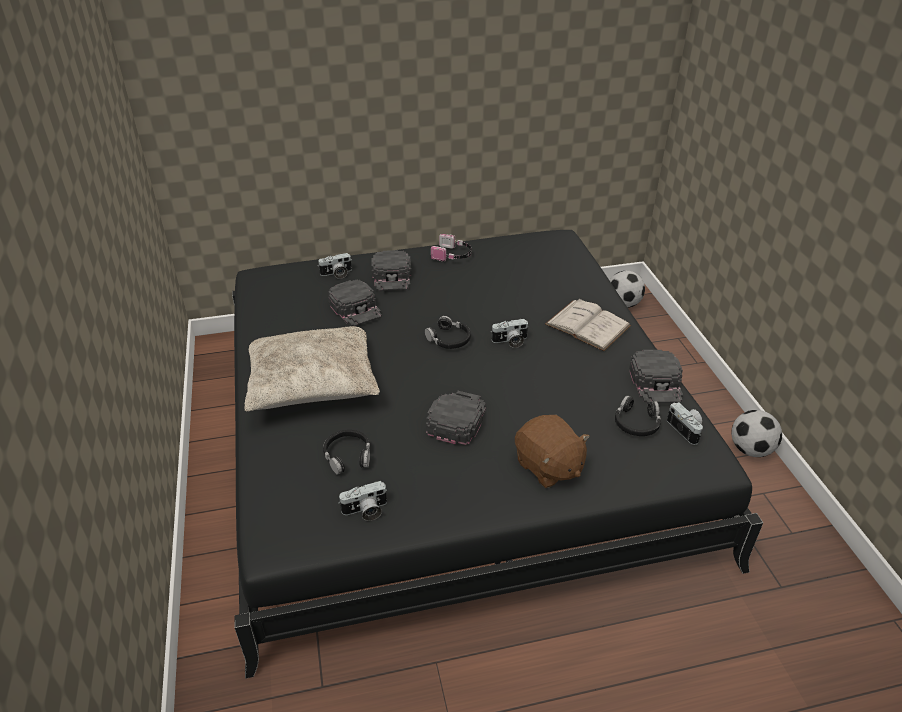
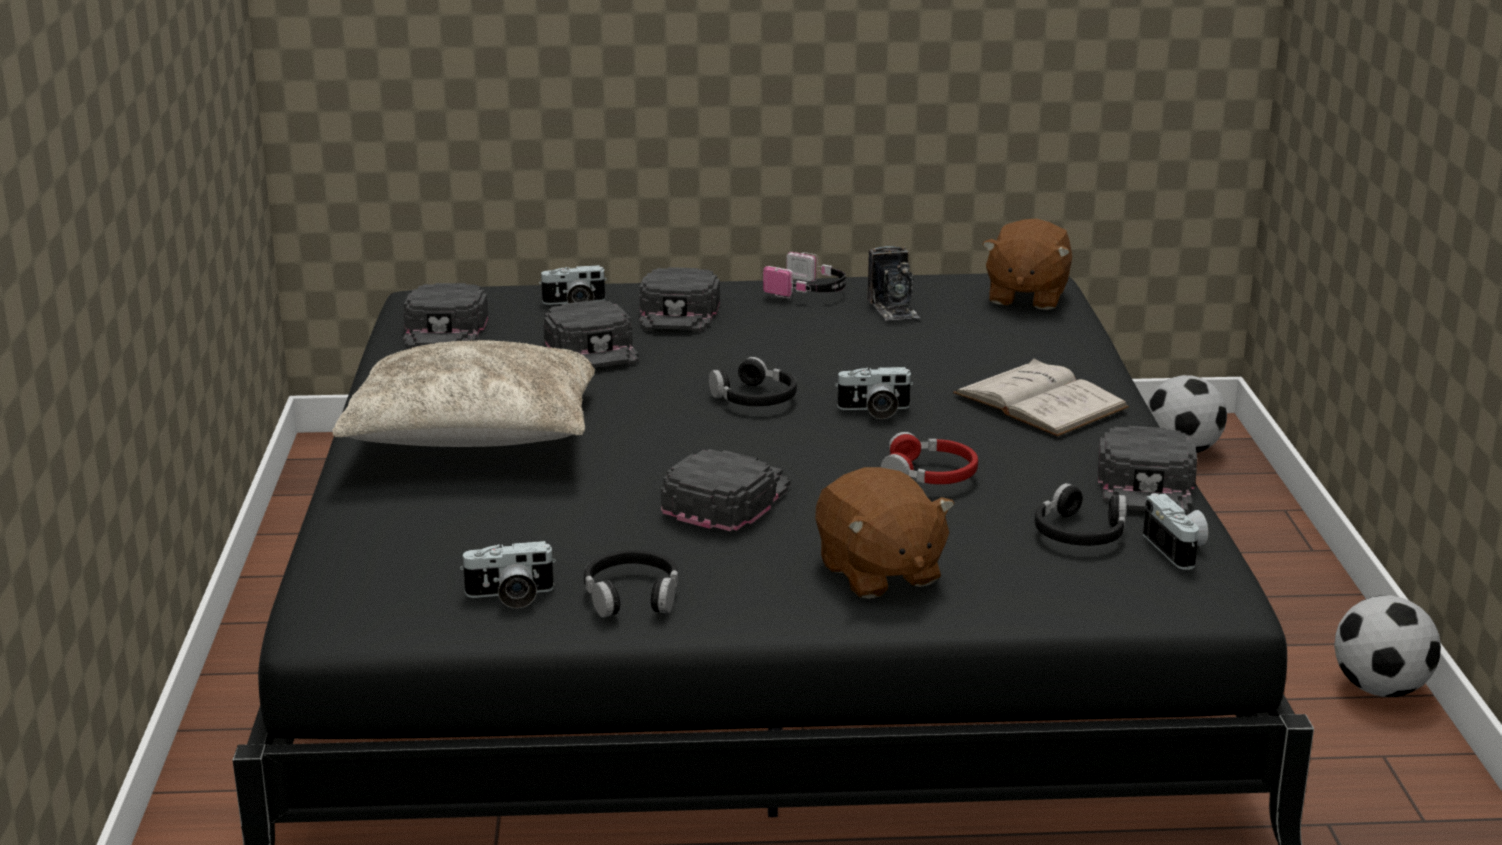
camera: 10 degrees right, 15 degrees down
(275, 300) = (445, 329): none -> black cap
(348, 456) = (504, 528): black headphones -> black headphones (632, 595)
(498, 265) = (893, 308): none -> camera
(551, 387) = (930, 475): none -> red headphones
(558, 249) = (1026, 297): none -> brown plush toy

